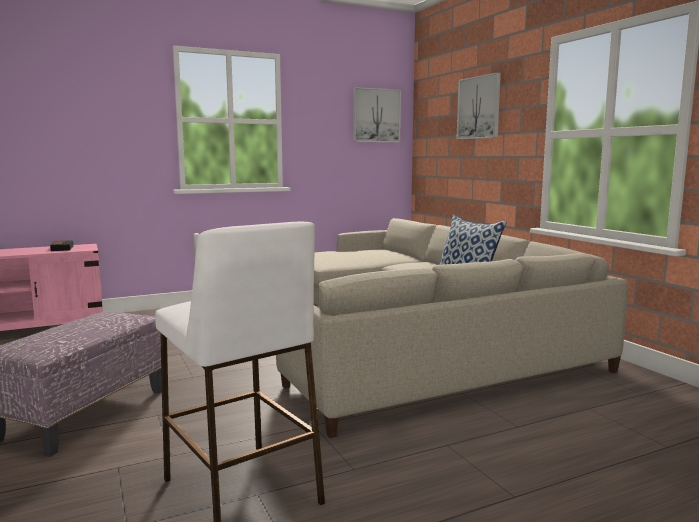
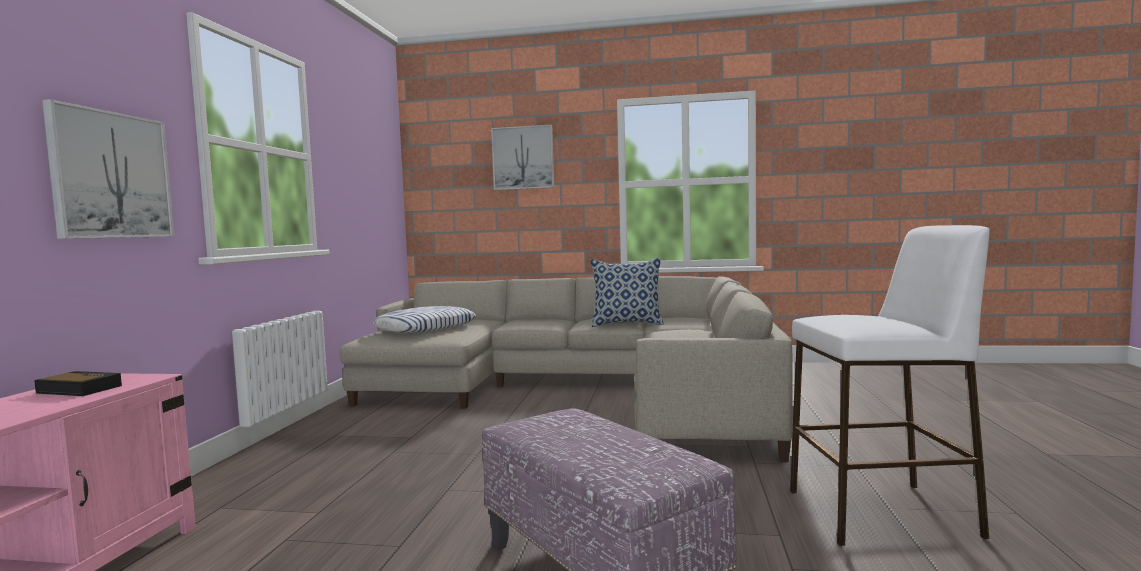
camera: 55 degrees left, 5 degrees down
(349, 254) = (426, 327): none -> pillow
(376, 115) = (380, 160): picture -> picture (111, 175)

